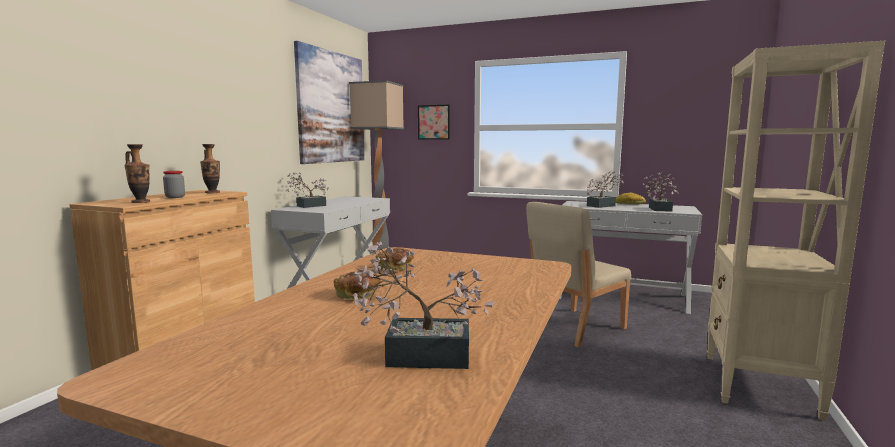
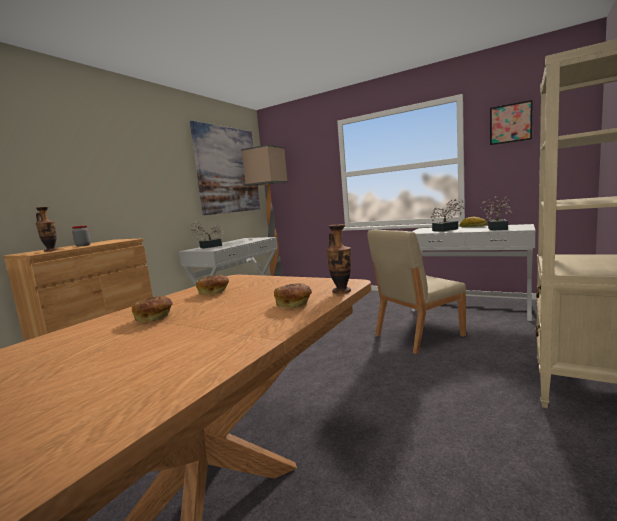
camera: 10 degrees right, 0 degrees up
(212, 192) = (117, 240): vase -> vase (341, 291)
(417, 355) = (132, 377): potted plant -> none
(434, 122) = (310, 174): picture -> picture (510, 123)
(511, 287) = (294, 305): none -> bread

